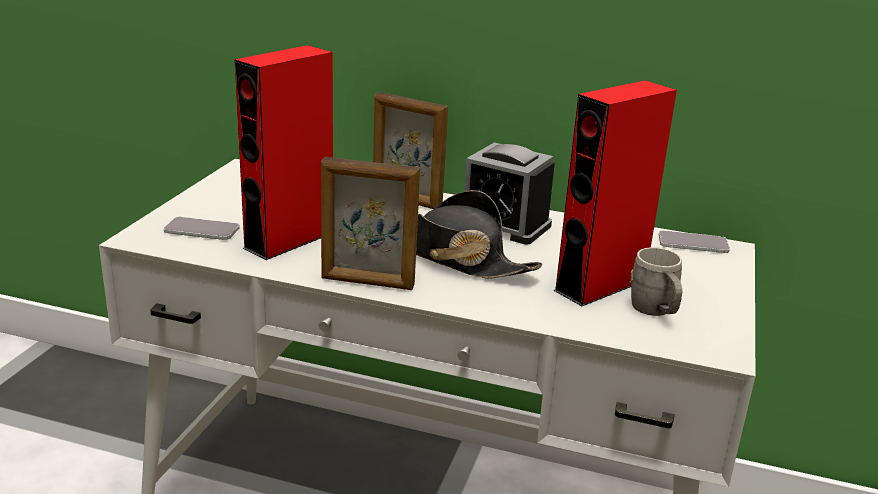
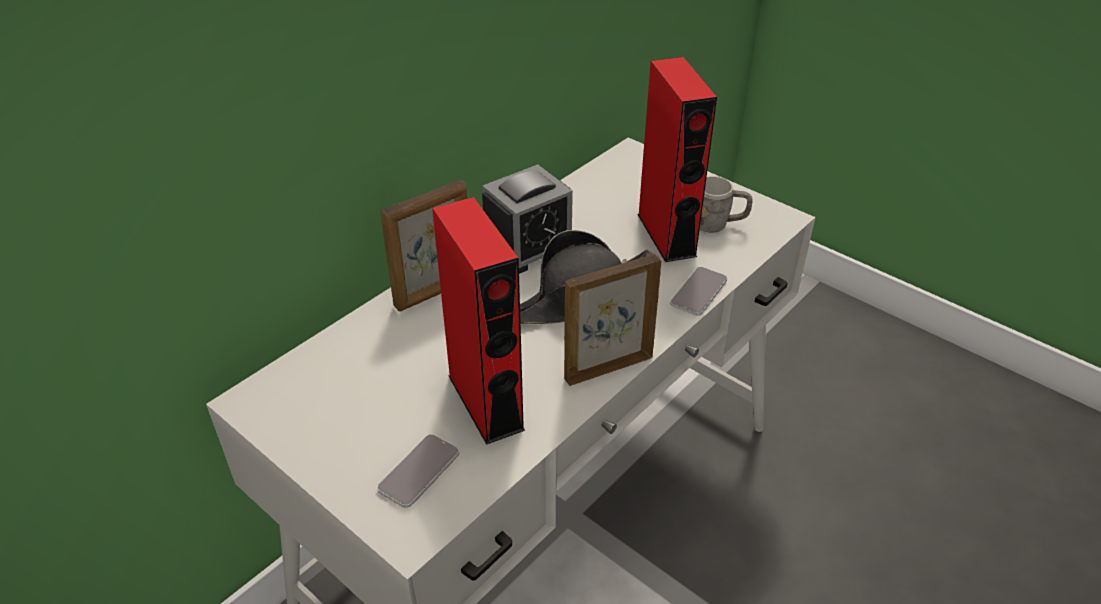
camera: 65 degrees left, 15 degrees up
(367, 282) = (607, 367): picture frame -> picture frame turned 150 degrees counterclockwise
(693, 243) = (615, 164): phone -> phone (698, 292)

